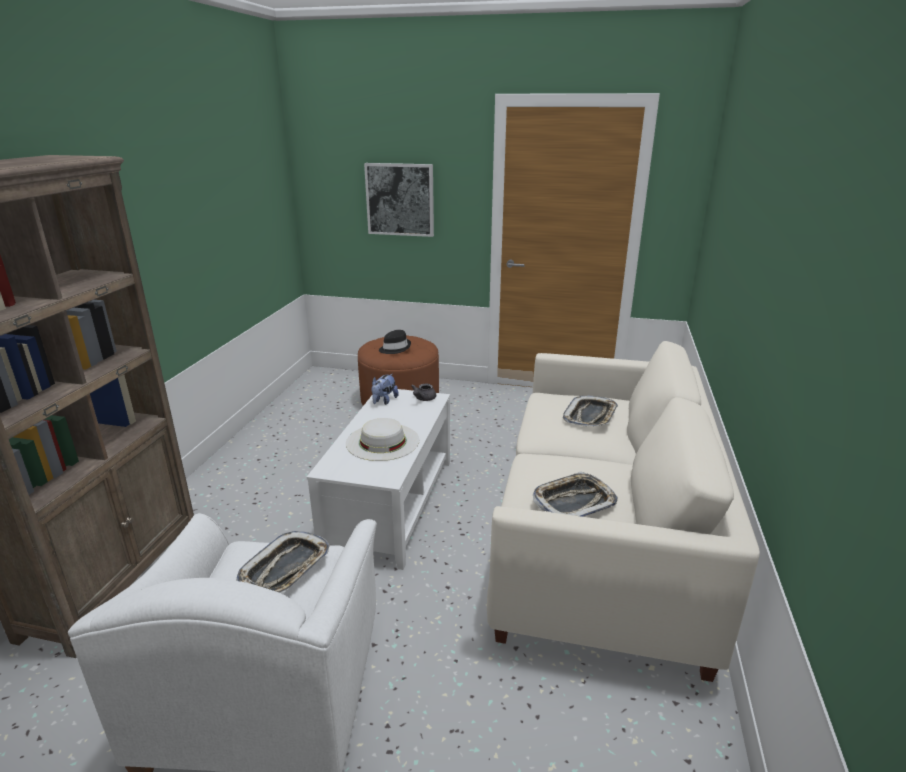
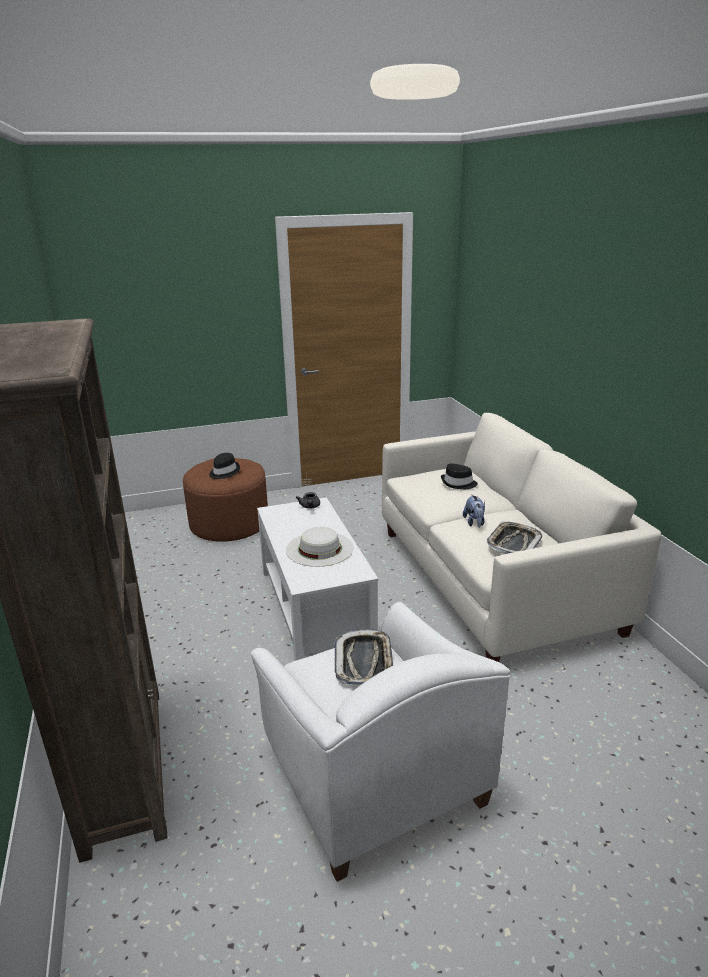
camera: 30 degrees left, 0 degrees up
(384, 401) = (278, 517): plush toy -> plush toy (474, 523)
(400, 199) = (188, 324): picture -> none
(590, 416) = (458, 483): tray -> black hat

